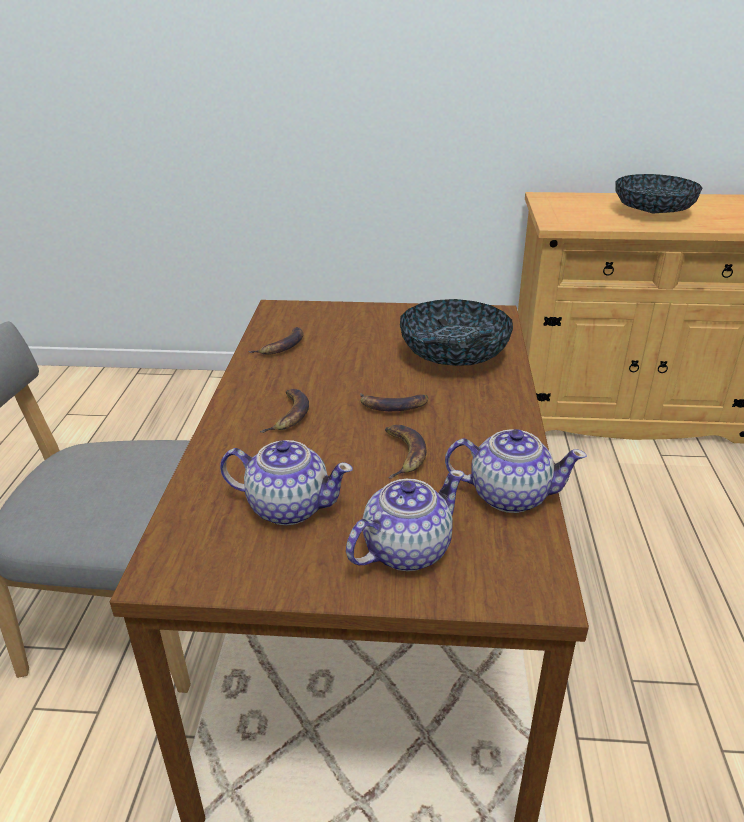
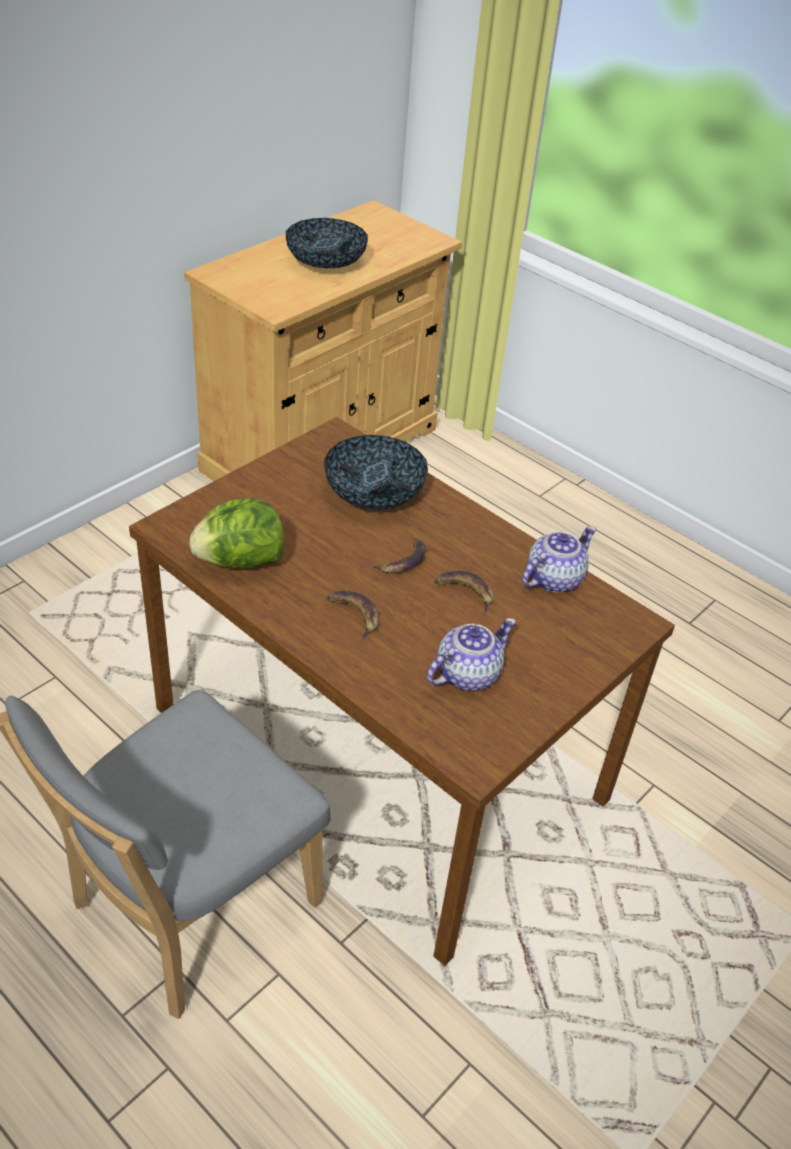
camera: 55 degrees left, 10 degrees up
(282, 346) = (240, 561): banana -> lettuce
(405, 550) = (559, 650): teapot -> none

